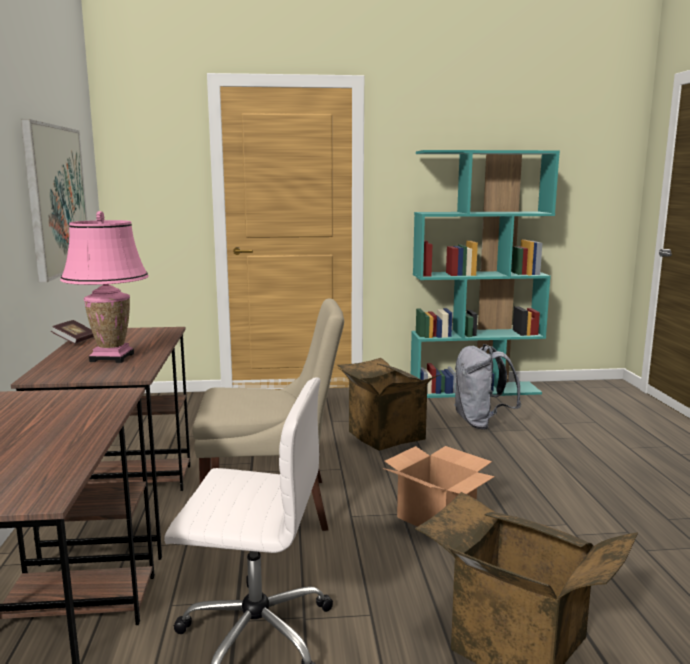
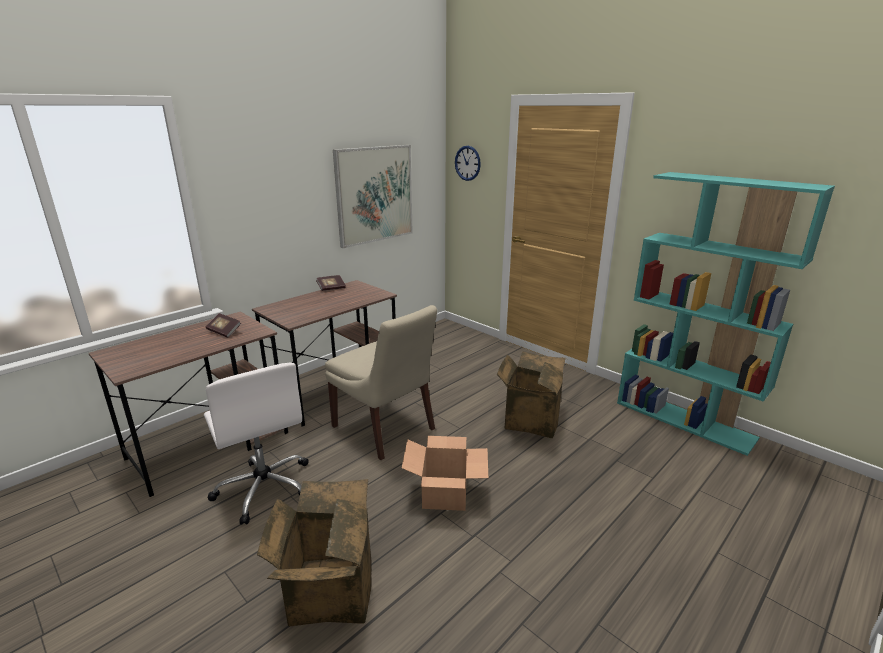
camera: 50 degrees right, 10 degrees up
(57, 411) = (224, 332): none -> book
(112, 357) = (314, 306): pink table lamp -> none
(140, 162) = (467, 163): none -> wall clock
(481, 423) = (623, 450): grey backpack -> none

